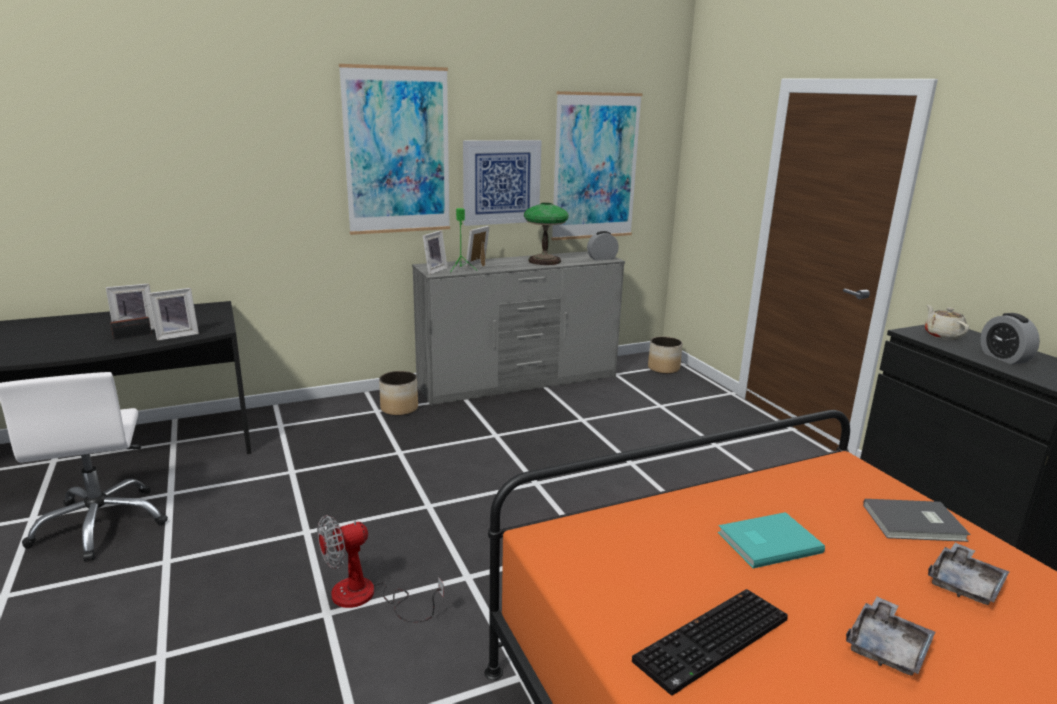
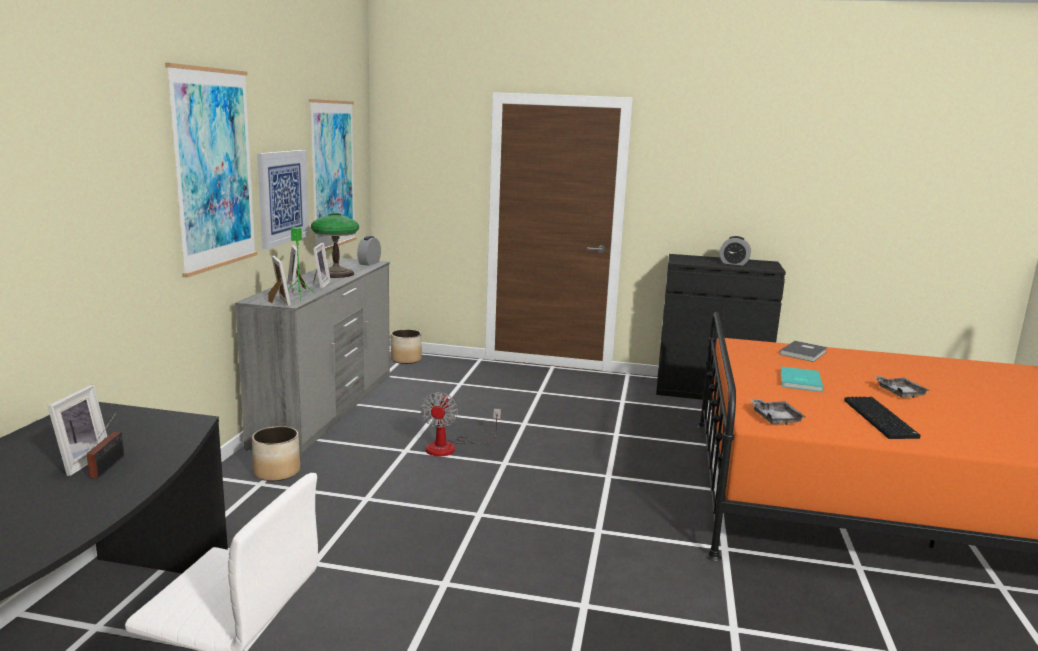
camera: 55 degrees left, 5 degrees down
(176, 335) = (162, 443): picture frame -> picture frame (319, 284)
(367, 597) = (581, 580): fan -> fan (450, 447)
(942, 335) = (690, 260): beige teapot -> none
(964, 583) = (859, 364): grey tray -> grey tray (775, 418)

